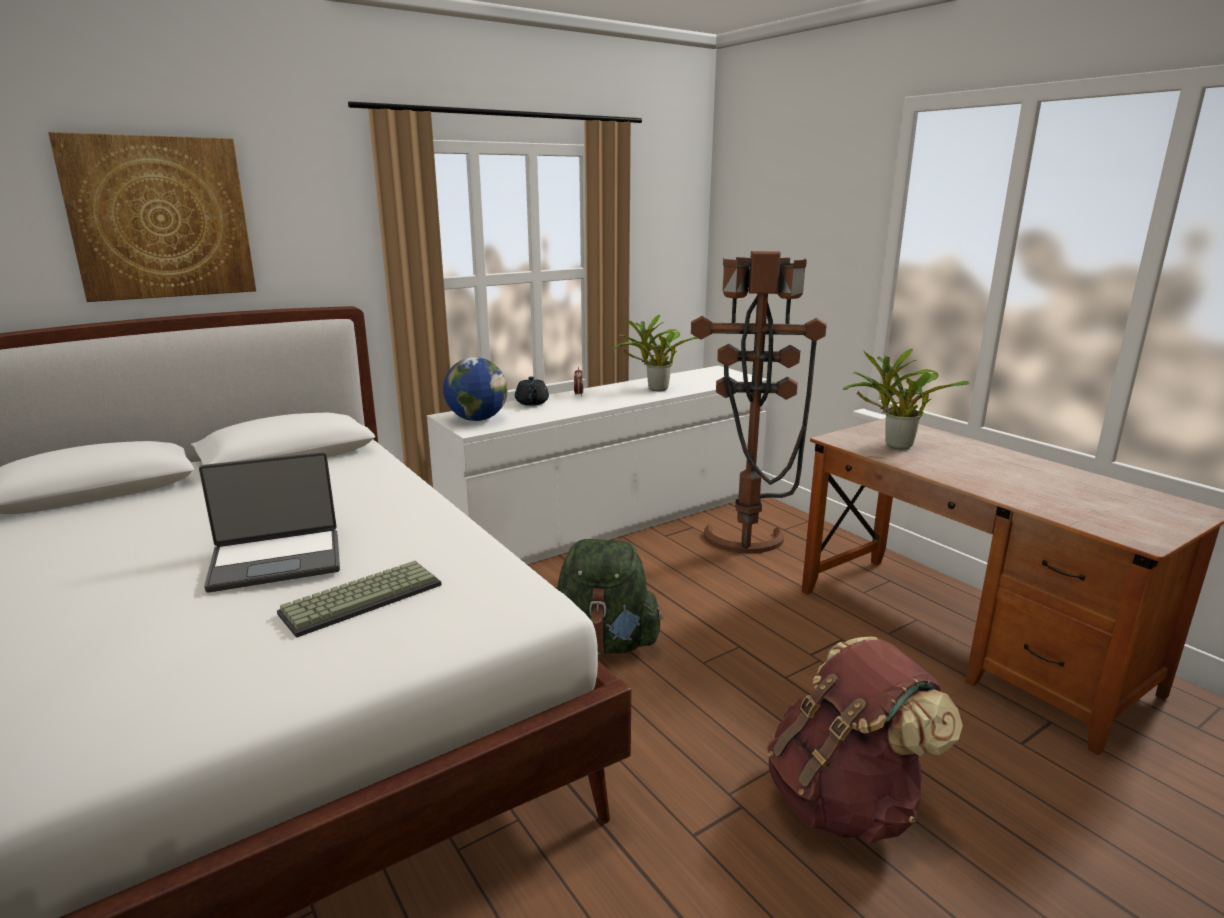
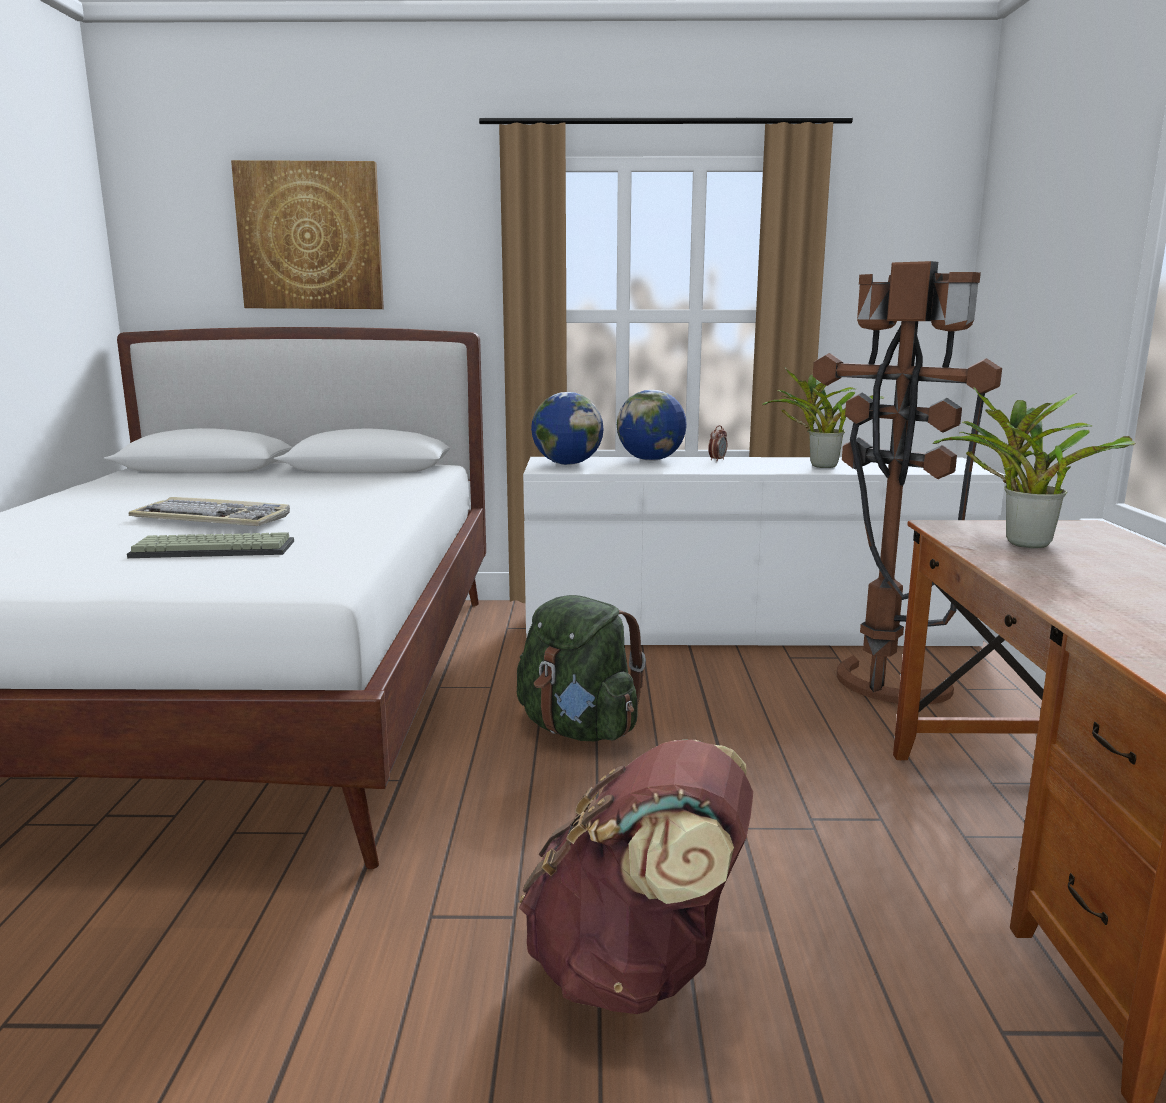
camera: 35 degrees right, 5 degrees down
(277, 560) = (214, 518): laptop -> keyboard
(532, 403) = (651, 460): black teapot -> globe

